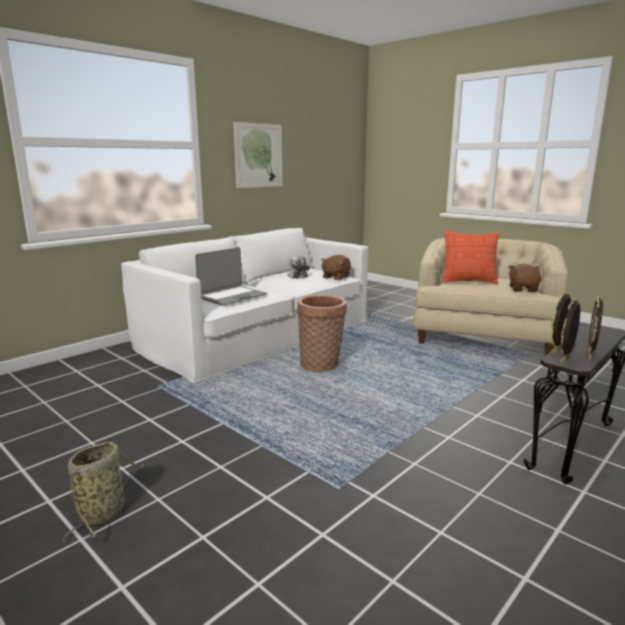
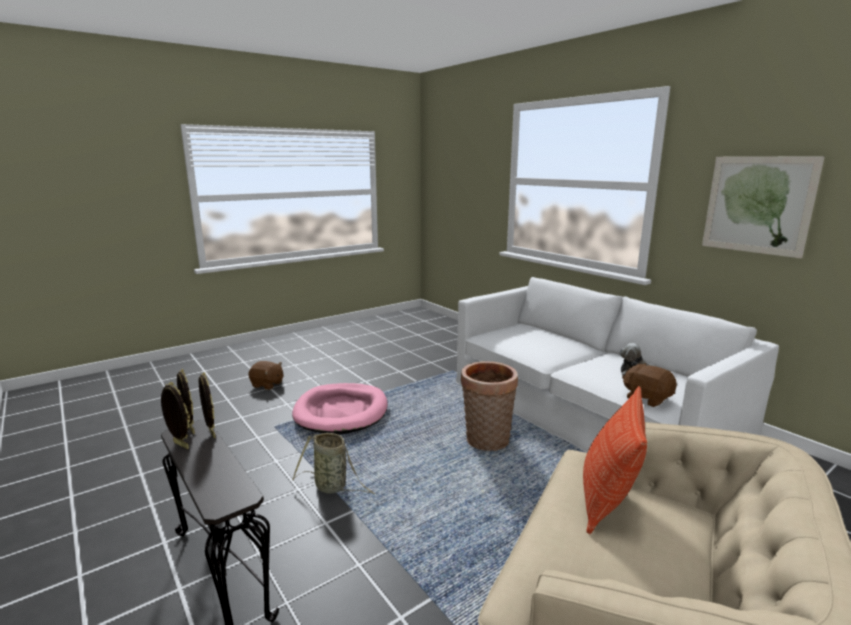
camera: 100 degrees right, 0 degrees up
(104, 512) = (310, 367): basket -> basket (333, 487)
(232, 297) = (523, 341): laptop -> none
(283, 443) = (341, 412): none -> pink dog bed
(523, 289) = (557, 567): brown plush toy -> brown plush toy (267, 384)

